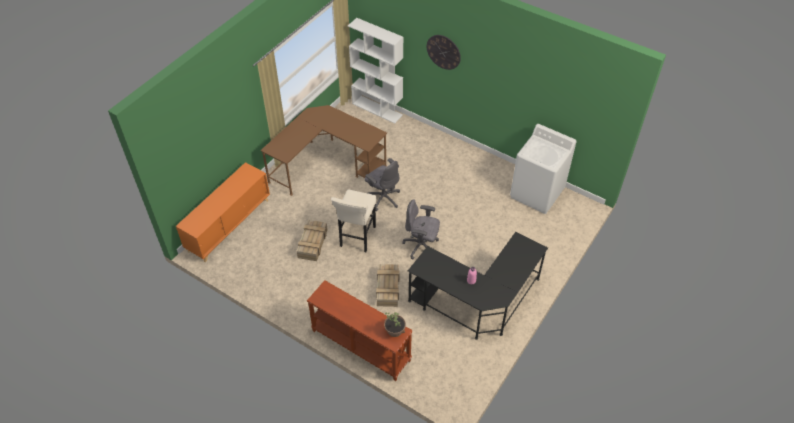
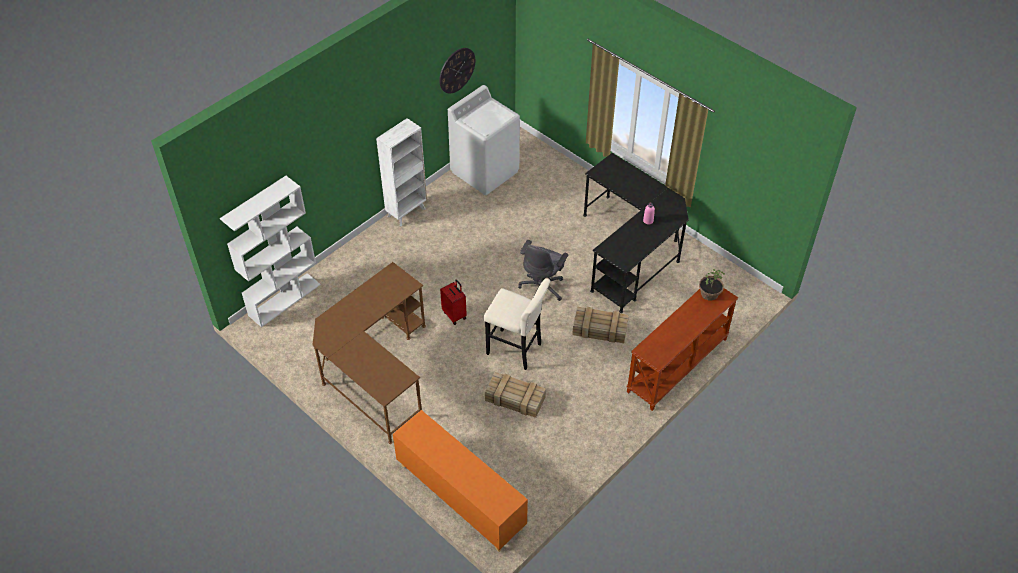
camera: 80 degrees left, 0 degrees up
(383, 198) = (455, 315): grey office chair -> red suitcase
(443, 52) = (333, 142): wall clock -> wall clock (457, 70)
(476, 155) = (407, 212): none -> white bookcase

